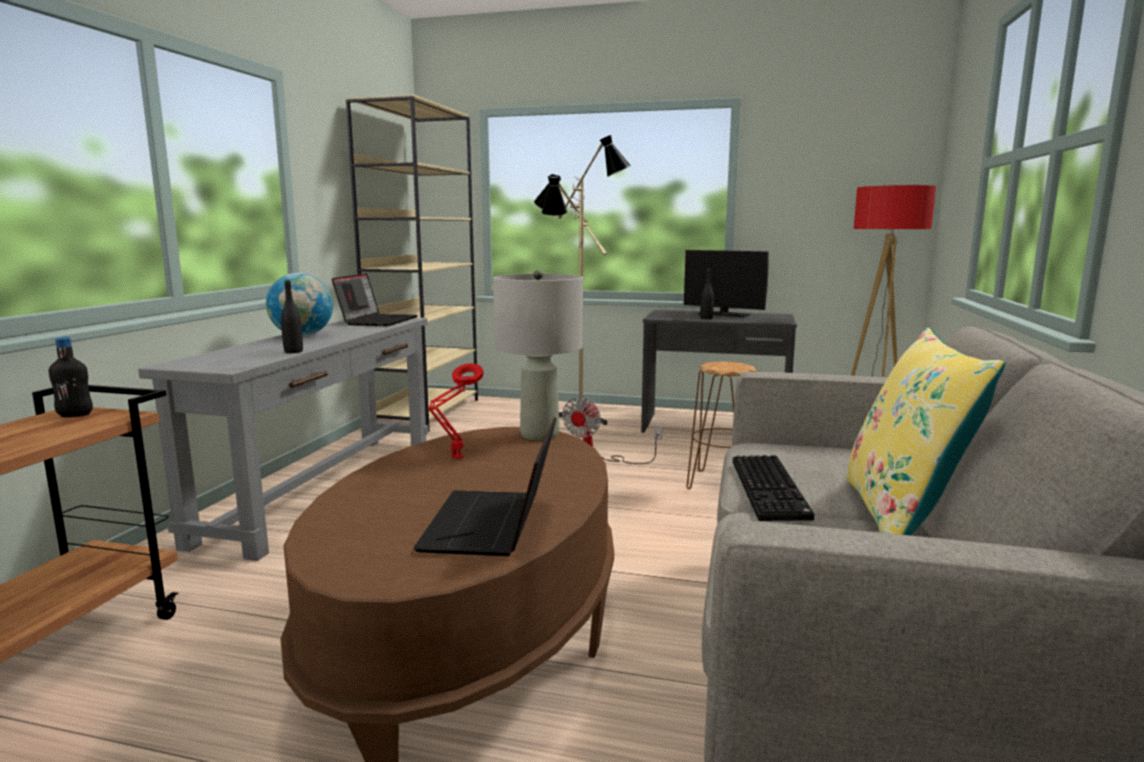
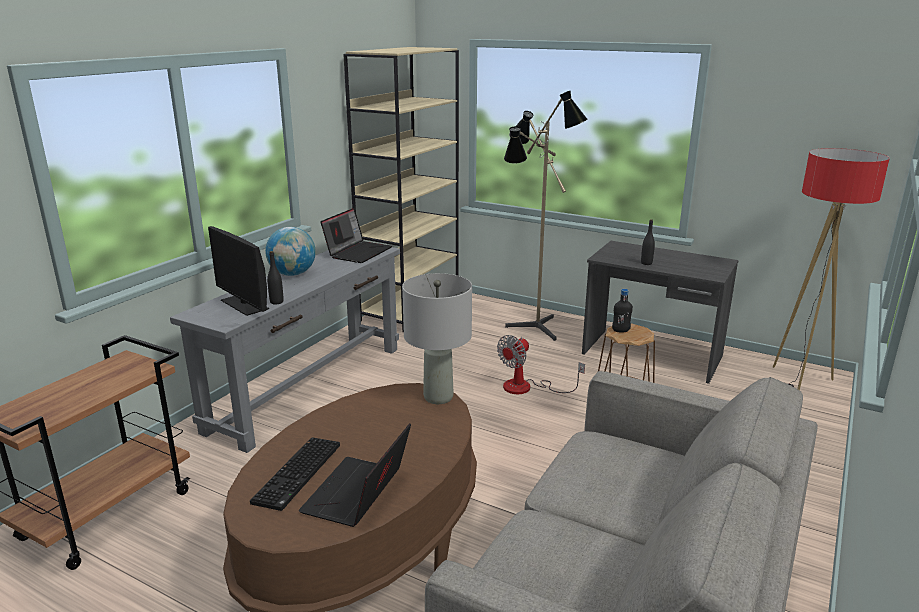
camera: 15 degrees right, 10 degrees up
(75, 415) = (125, 364): black bottle -> black bottle (620, 331)
(456, 459) = (365, 419): red table lamp -> none
(724, 314) = (669, 256): monitor -> monitor (244, 304)
(771, 489) = (566, 492): keyboard -> keyboard (299, 474)
(902, 516) = (642, 538): yellow pillow -> none

